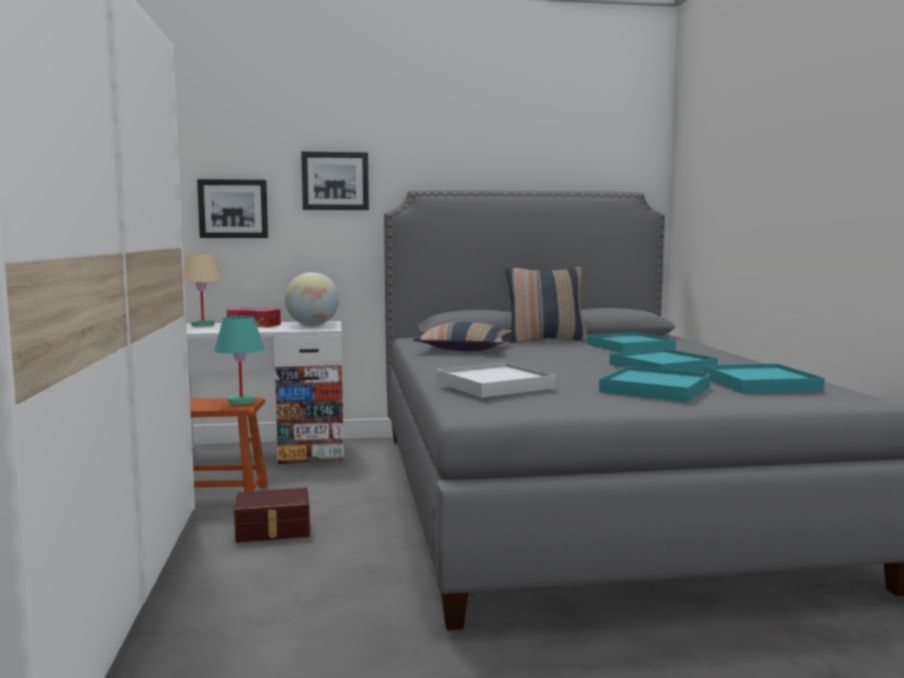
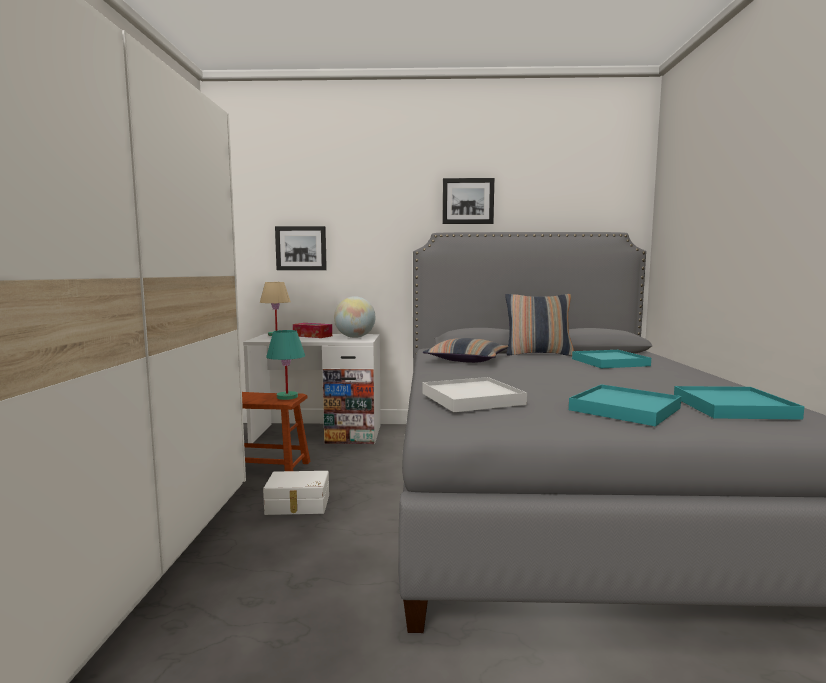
camera: 10 degrees right, 0 degrees up
(273, 530) = (297, 505): brown storage box -> white storage box
(335, 181) = (377, 226): picture -> picture (468, 201)
(662, 367) = (635, 384): turquoise tray -> none

